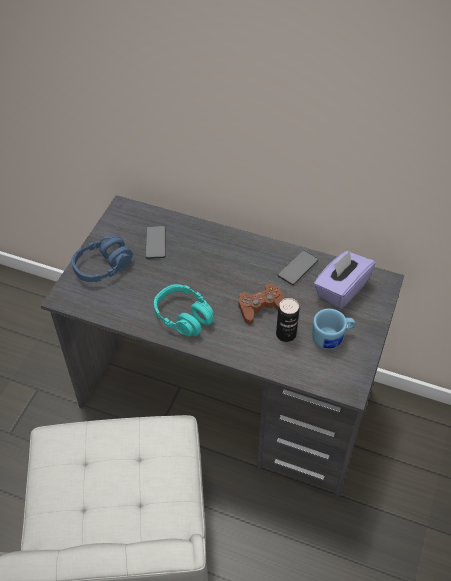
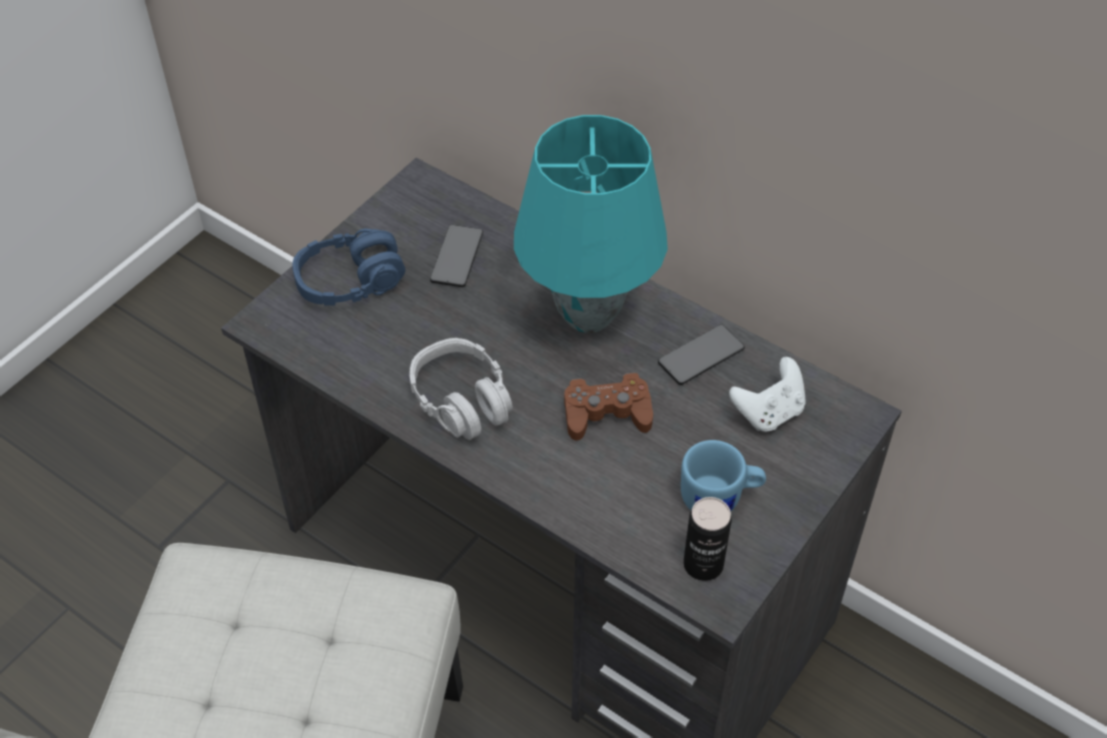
camera: 15 degrees right, 0 degrees up
(184, 316) = (462, 400): turquoise headphones -> grey headphones
(233, 259) = (586, 315): none -> turquoise table lamp
(286, 334) = (636, 472): can -> can (703, 564)
(341, 289) = (769, 412): purple tissue box -> white game controller

